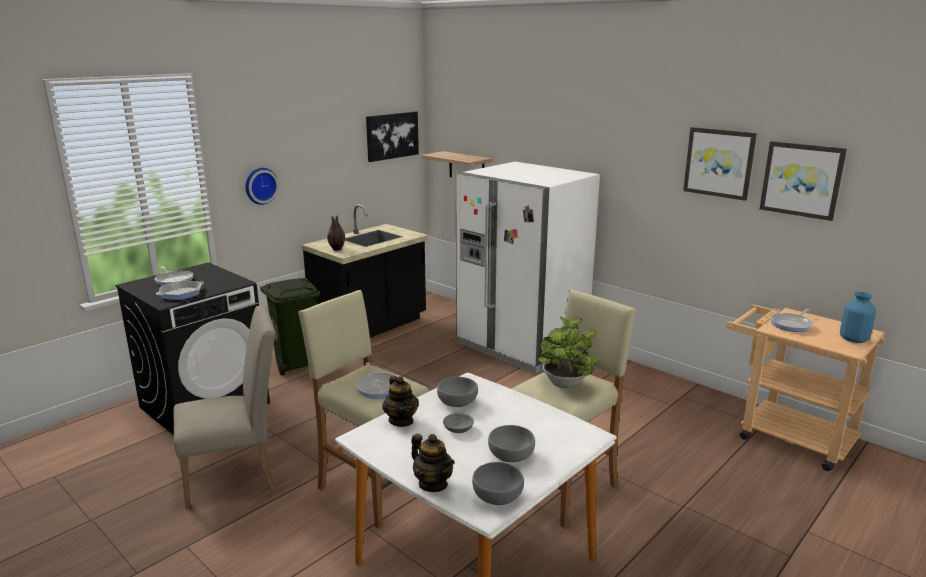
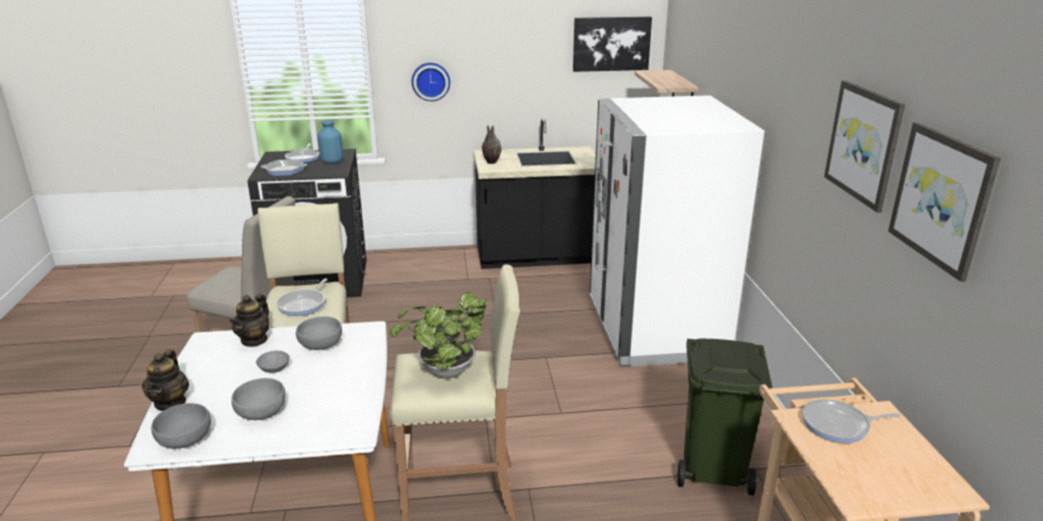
camera: 40 degrees right, 5 degrees up
(298, 363) = (431, 269): green trash can -> green trash can (714, 469)
(853, 339) = (896, 488): blue vase -> blue vase (332, 162)

